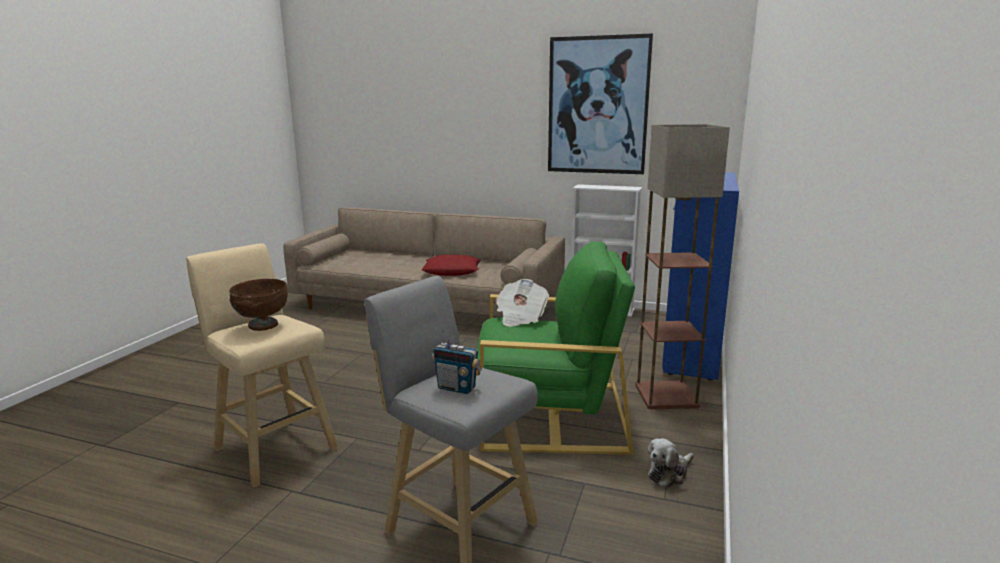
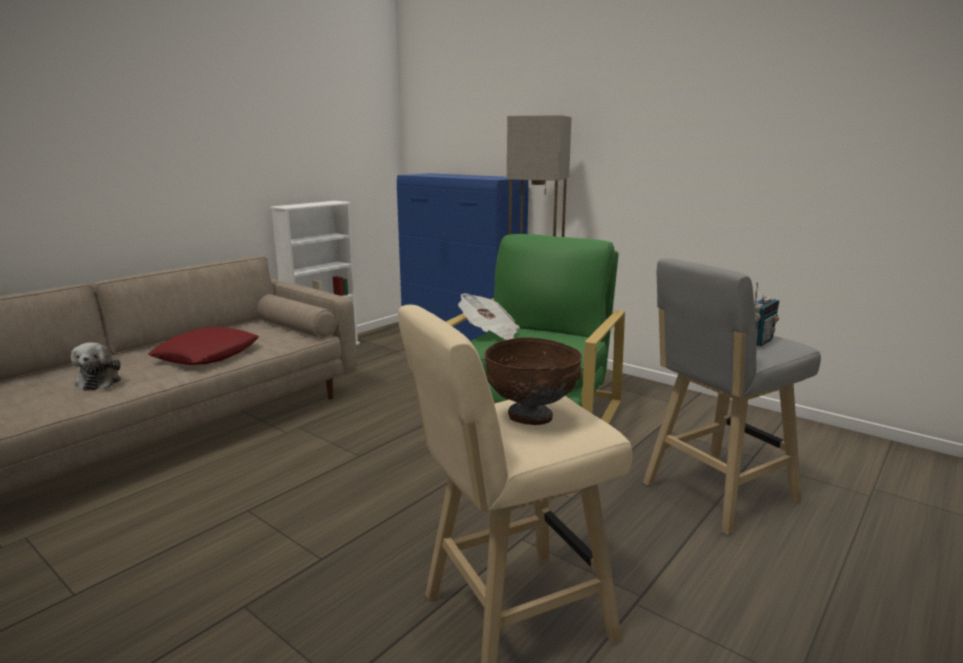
camera: 70 degrees left, 0 degrees up
(597, 106) = (276, 106): picture -> none
(669, 473) = (651, 396): plush toy -> plush toy (100, 381)

